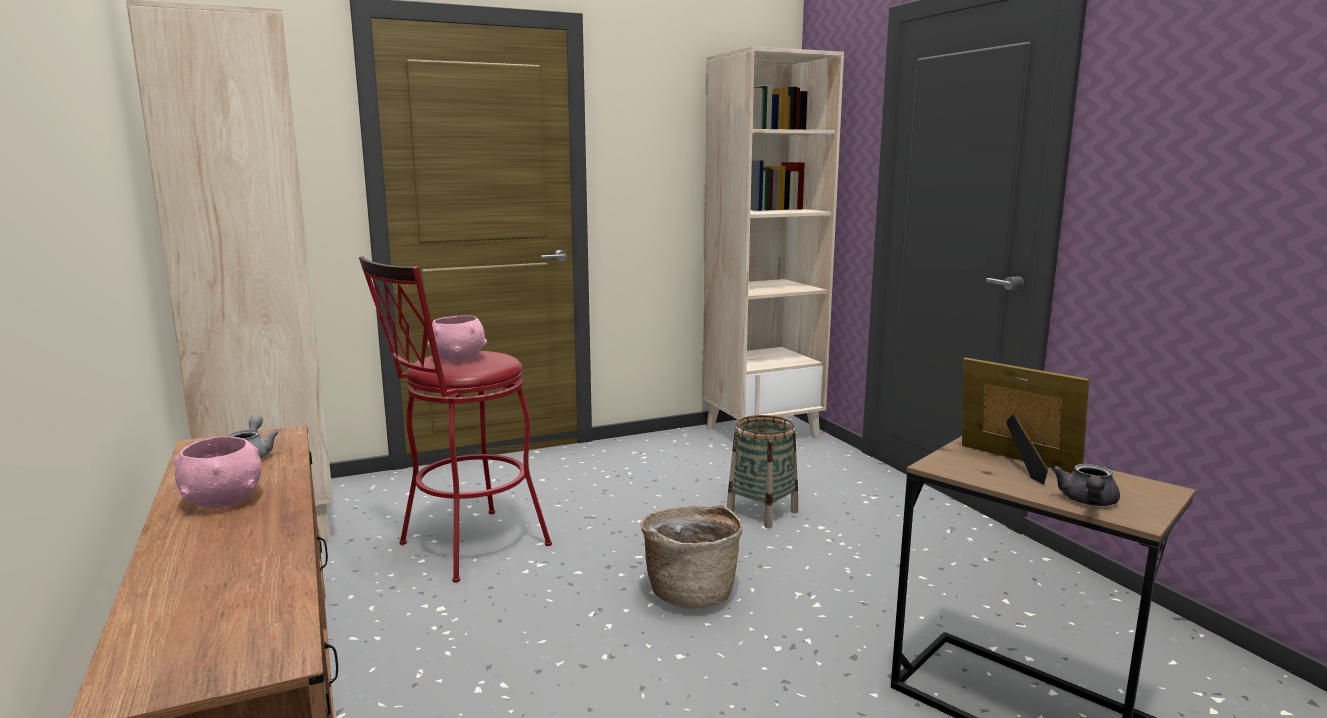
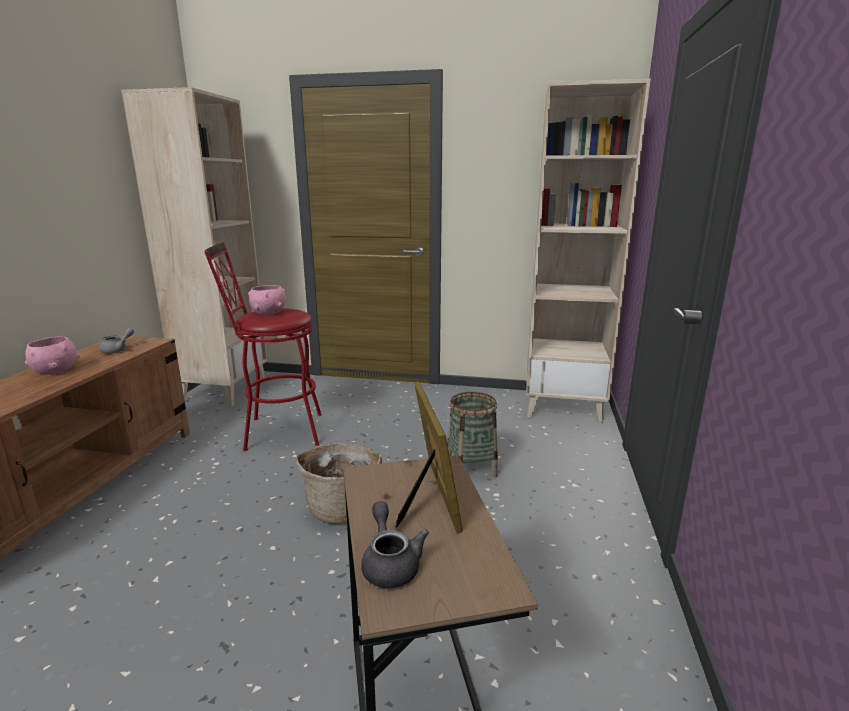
camera: 35 degrees right, 5 degrees up
(1087, 502) = (390, 563): grey teapot -> grey teapot turned 105 degrees clockwise

